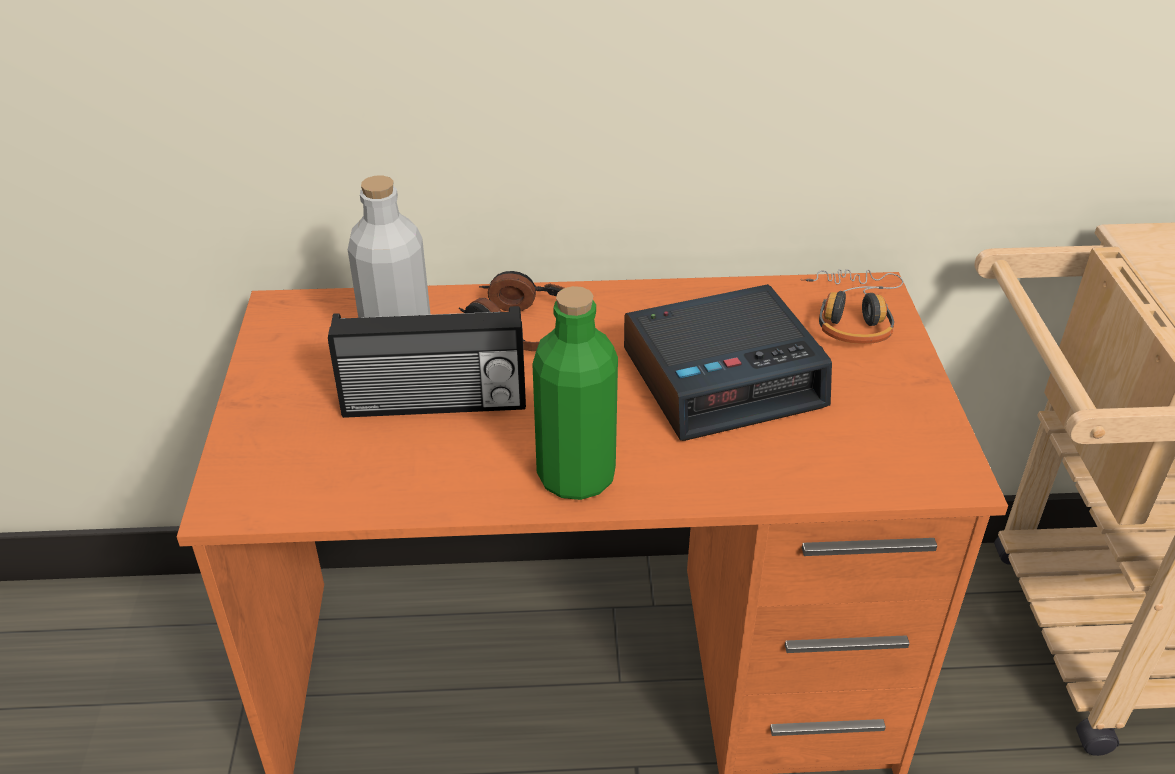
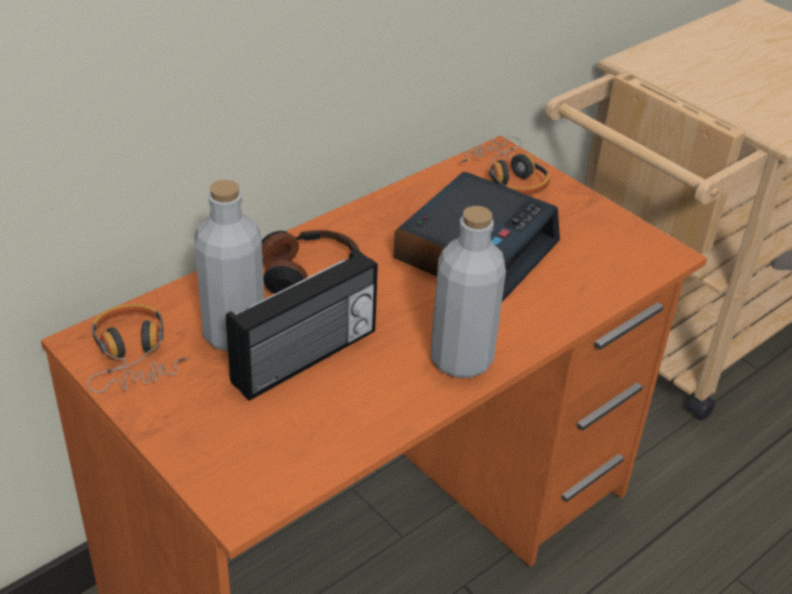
camera: 40 degrees left, 0 degrees up
(299, 336) = (134, 357): none -> headphones
(576, 476) = (461, 360): green bottle -> grey bottle

